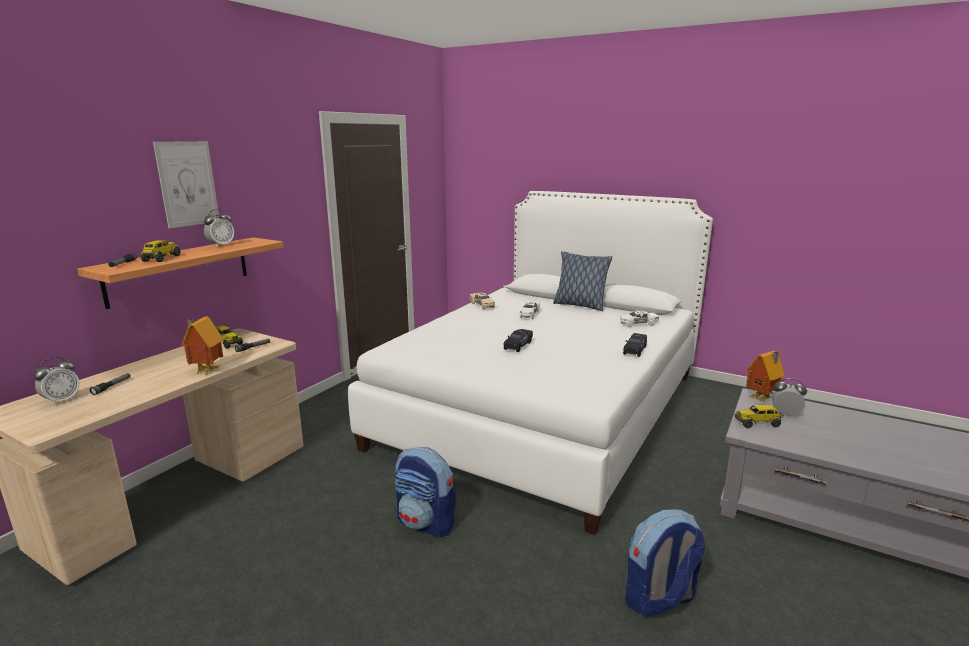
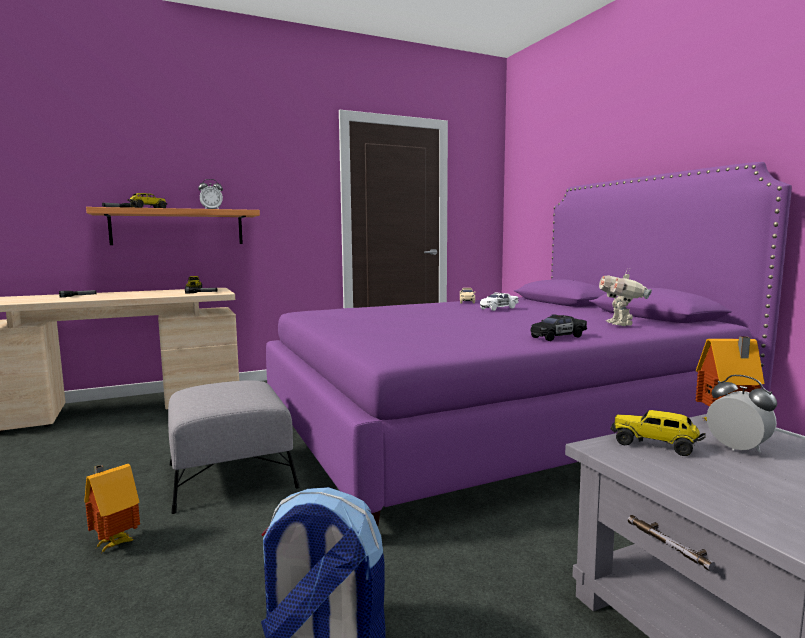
camera: 35 degrees right, 10 degrees down
(62, 400) = (41, 297): alarm clock -> none
(187, 184) = (194, 158): picture -> none
(205, 371) = (140, 296): toy house -> toy house (114, 543)
(426, 523) = (231, 476): backpack -> grey ottoman
(518, 345) = (425, 320): black toy car -> none
(543, 409) = (496, 426): white bed -> purple bed
(579, 305) = (579, 309): pillow -> none
(638, 324) = (621, 324): white toy car -> toy robot

